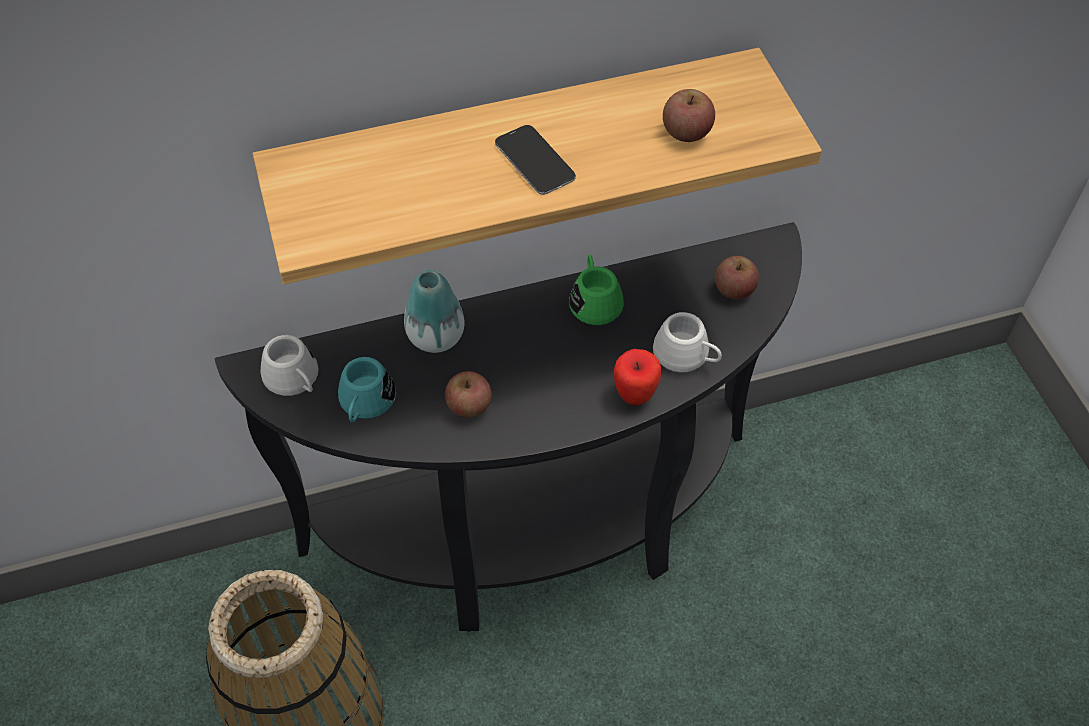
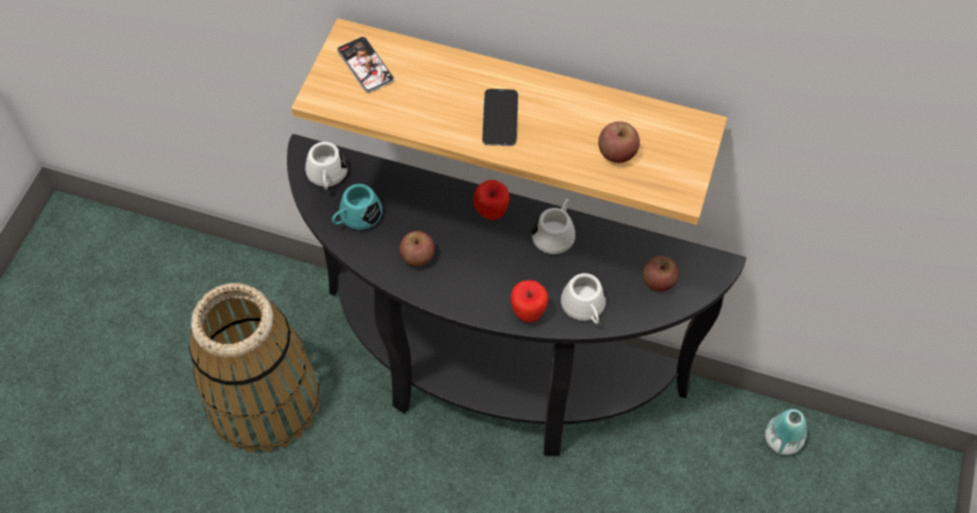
camera: 35 degrees right, 5 degrees up
(332, 184) = (365, 65): none -> phone
(436, 336) = (433, 197): vase -> vase (782, 440)
(512, 318) = (491, 213): none -> apple
(594, 300) = (555, 233): green mug -> white mug

